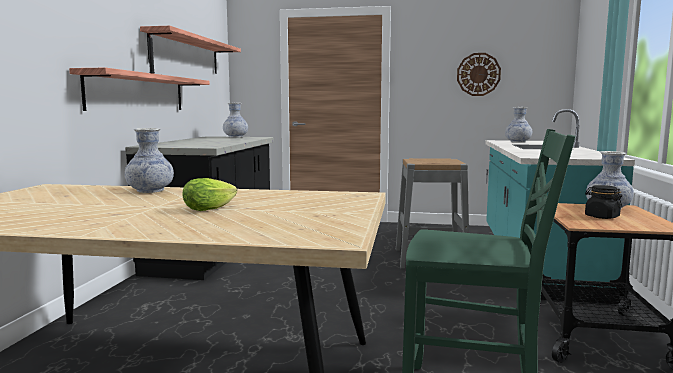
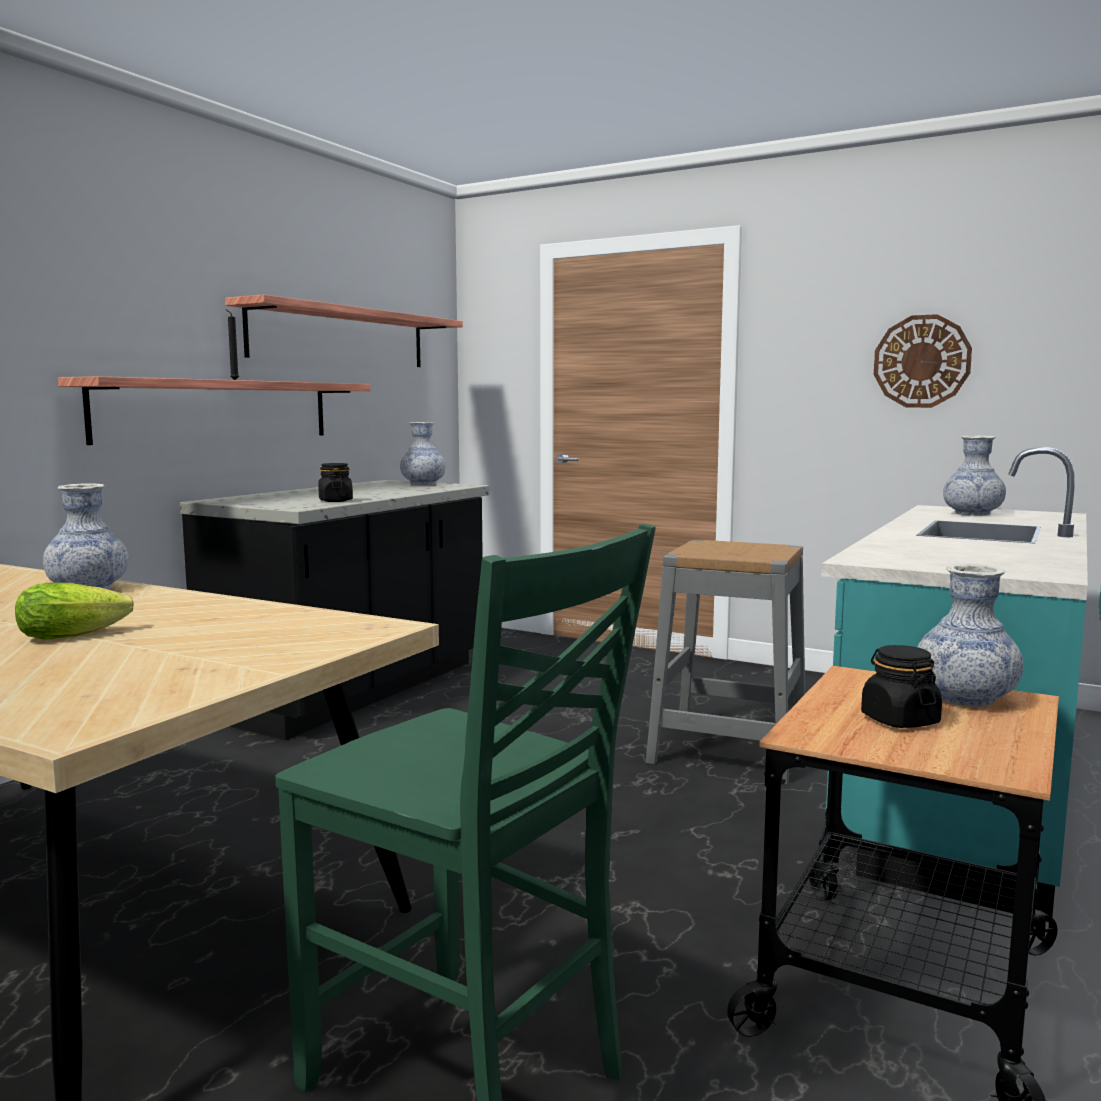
camera: 20 degrees right, 0 degrees up
(219, 144) = (335, 501): none -> black jar

